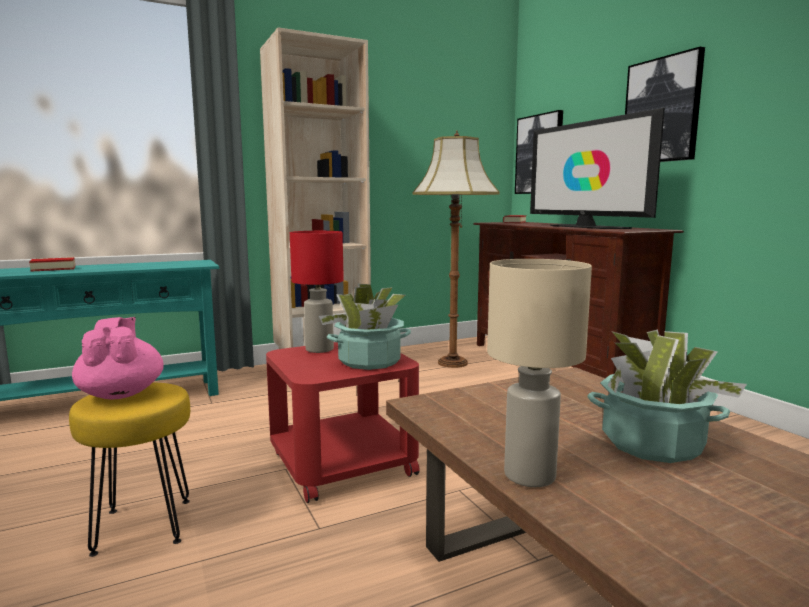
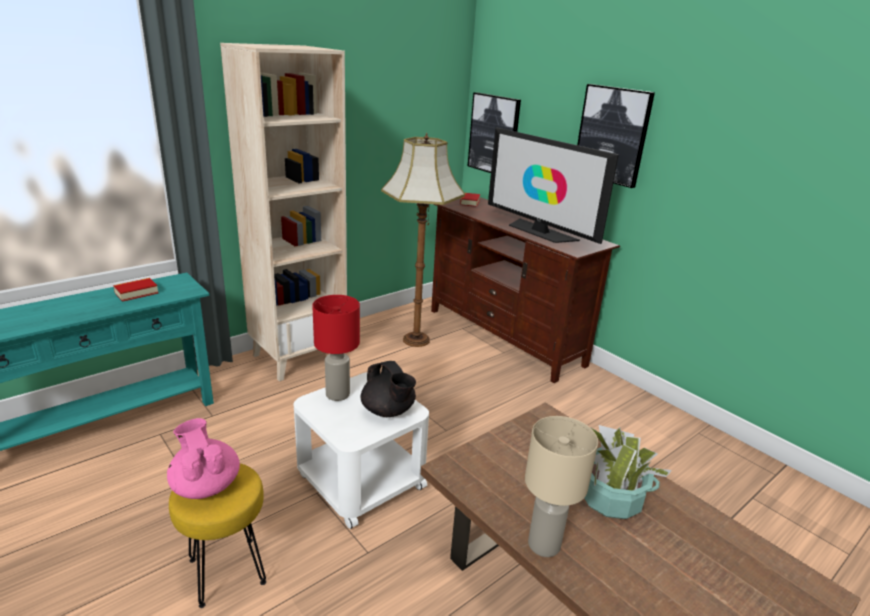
camera: 15 degrees left, 15 degrees up
(53, 269) = (37, 313): book -> book (136, 293)
(342, 462) = (361, 480): red side table -> white side table
(370, 361) = (388, 411): potted plant -> black teapot

